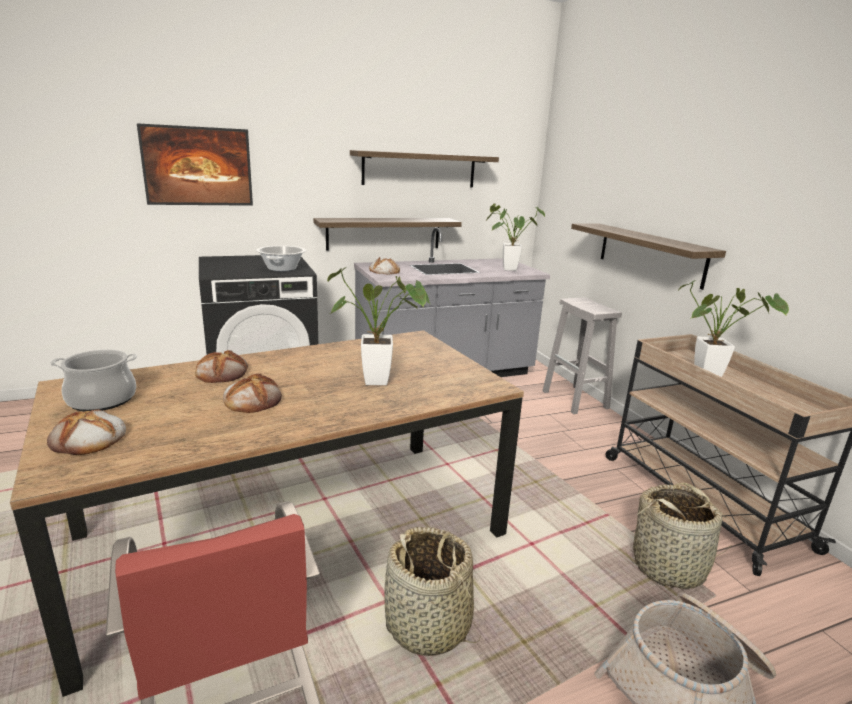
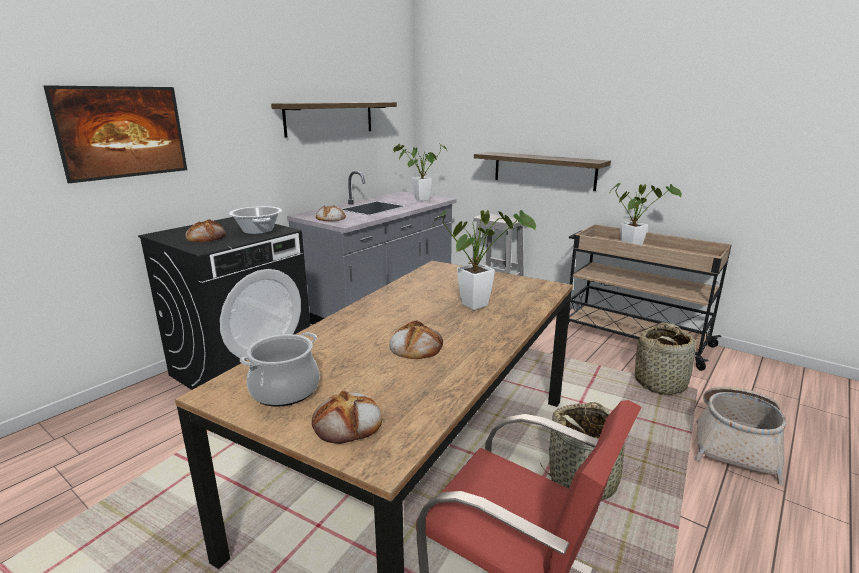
camera: 30 degrees left, 0 degrees up
(222, 372) = (345, 334): bread -> bread (206, 237)
(384, 233) = (308, 183): shelf -> none

